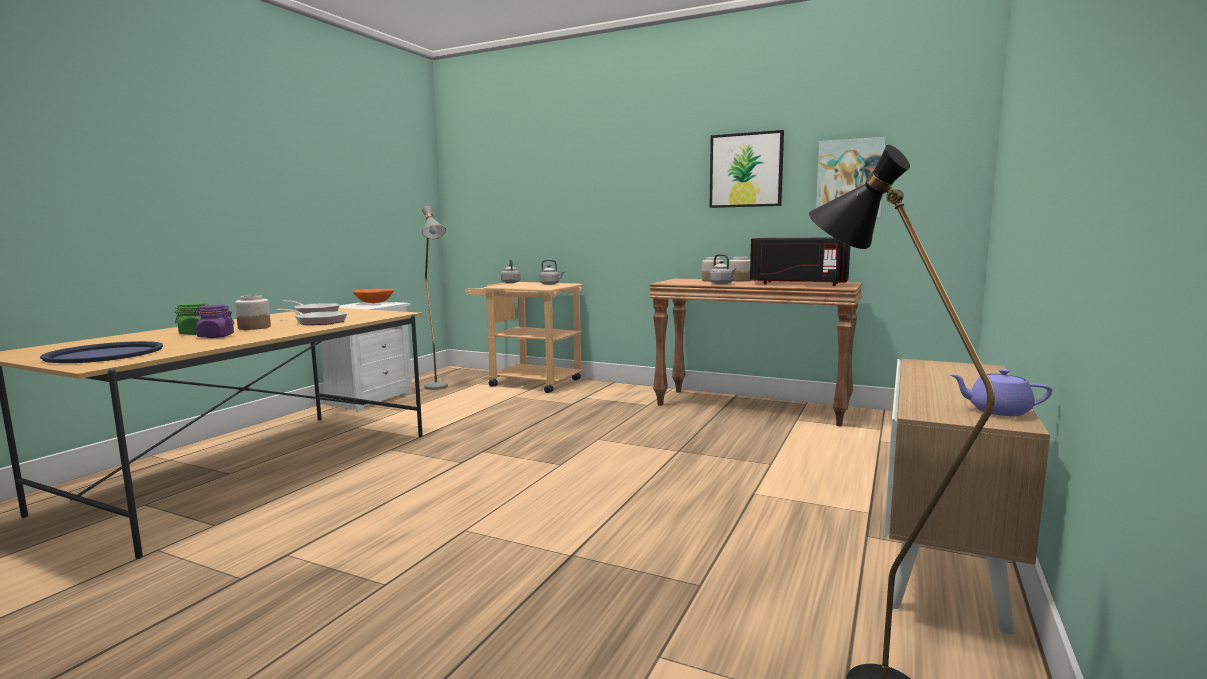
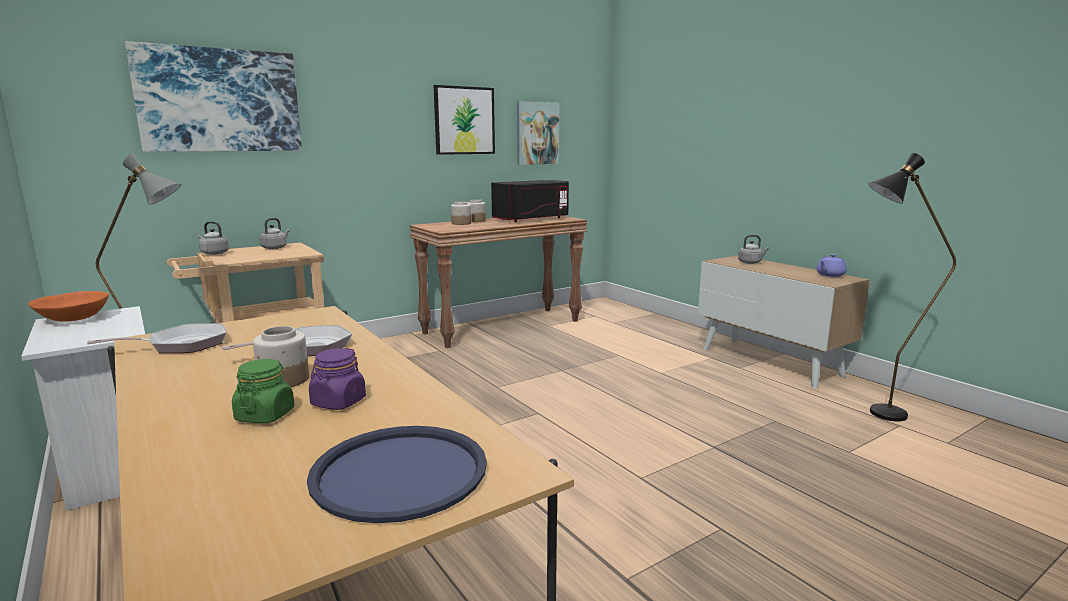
camera: 60 degrees left, 5 degrees up
(538, 169) = (220, 100): none -> picture
(722, 283) = (490, 225): grey kettle -> grey kettle (751, 262)

